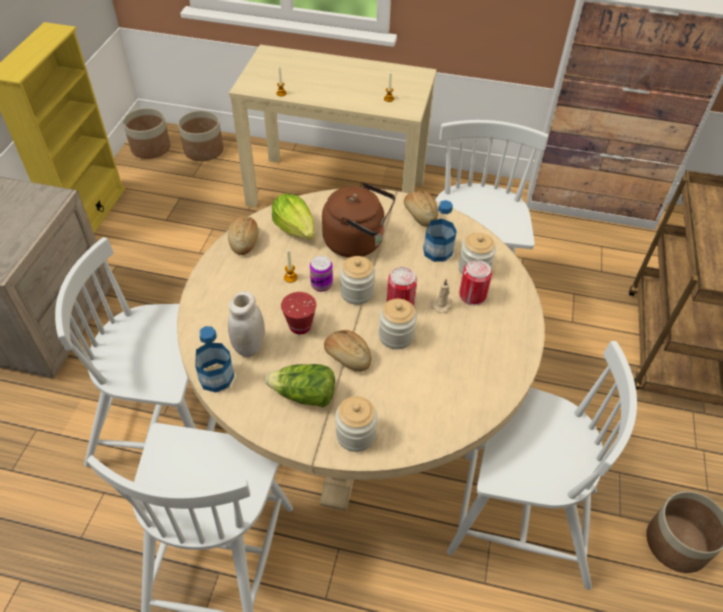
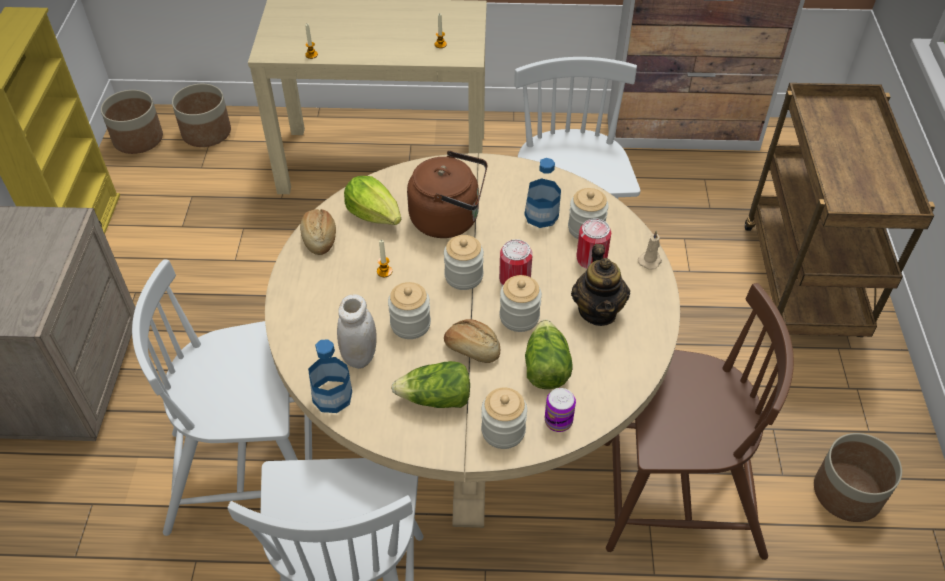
camera: 10 degrees left, 0 degrees up
(300, 326) = (410, 324): red cup -> jar
(321, 284) = (421, 273): can -> can (558, 421)
(408, 384) = (545, 367): none -> lettuce
(420, 214) = (511, 176): bread -> none
(442, 305) = (561, 274): beige candle -> beige candle (650, 260)
(467, 342) = (598, 311): none -> teapot
(520, 518) = (677, 498): white chair -> brown chair

